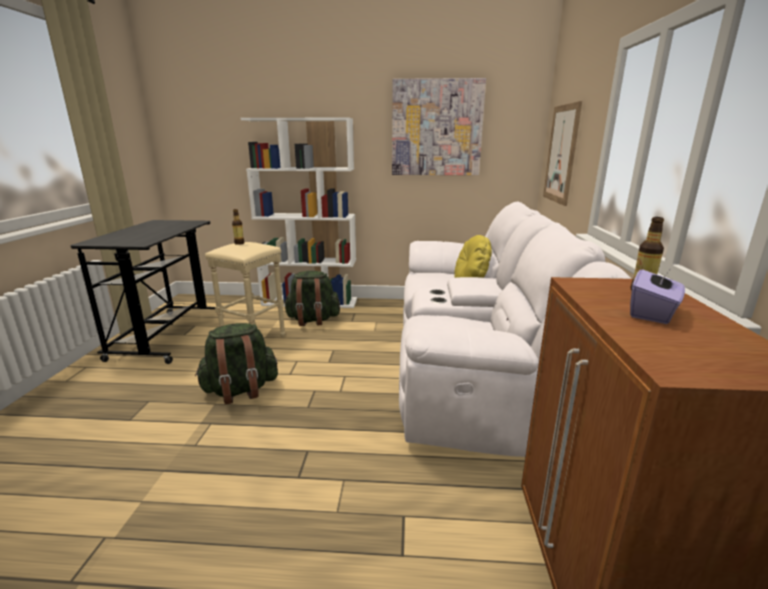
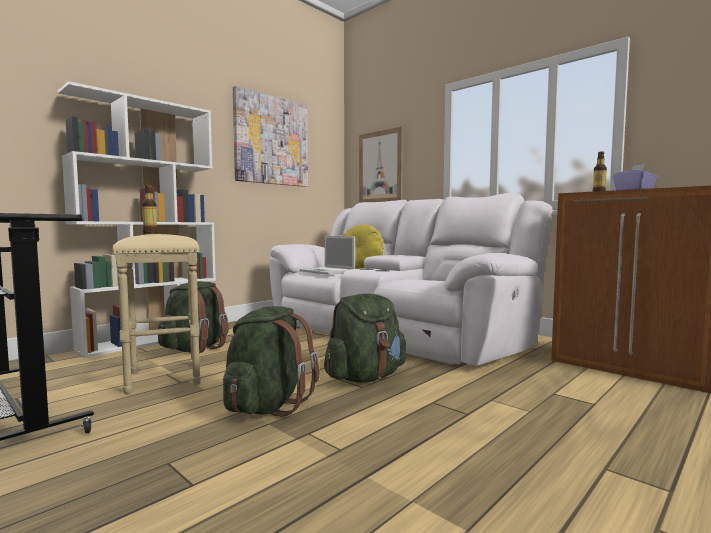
camera: 50 degrees left, 15 degrees down
(329, 400) = (365, 377): none -> green backpack
(430, 280) = (328, 271): none -> laptop

